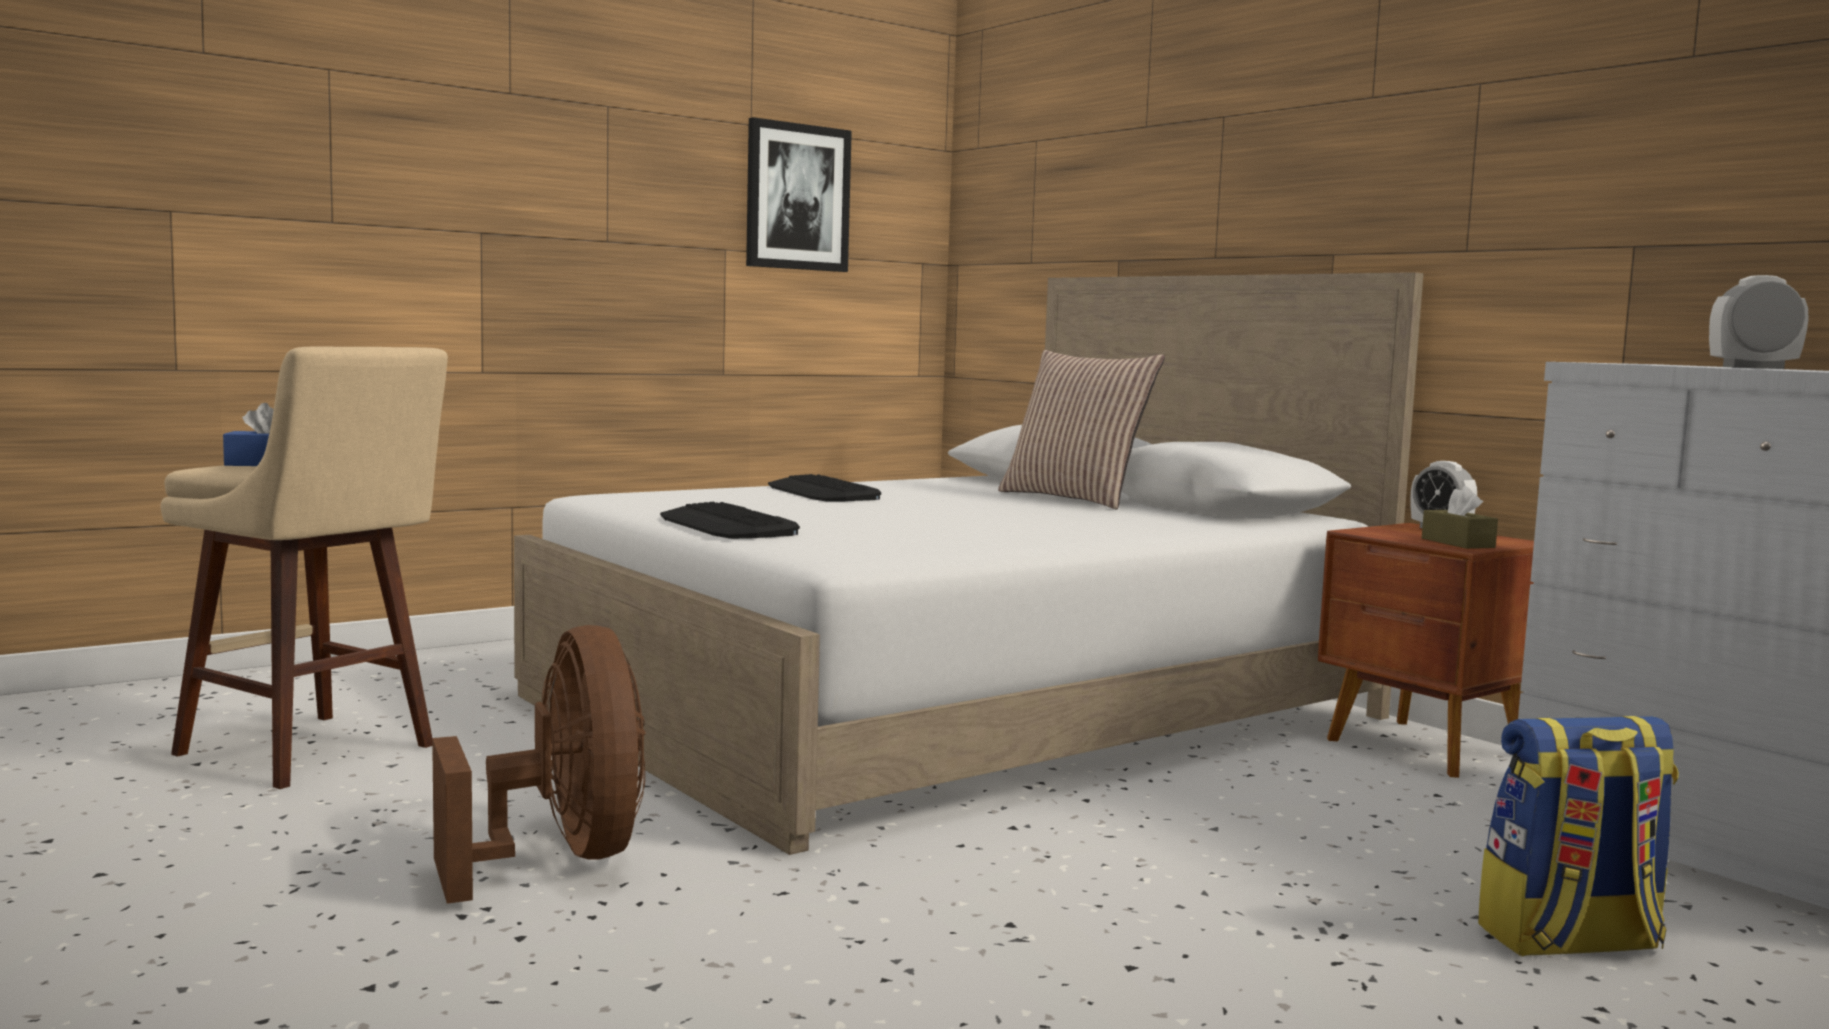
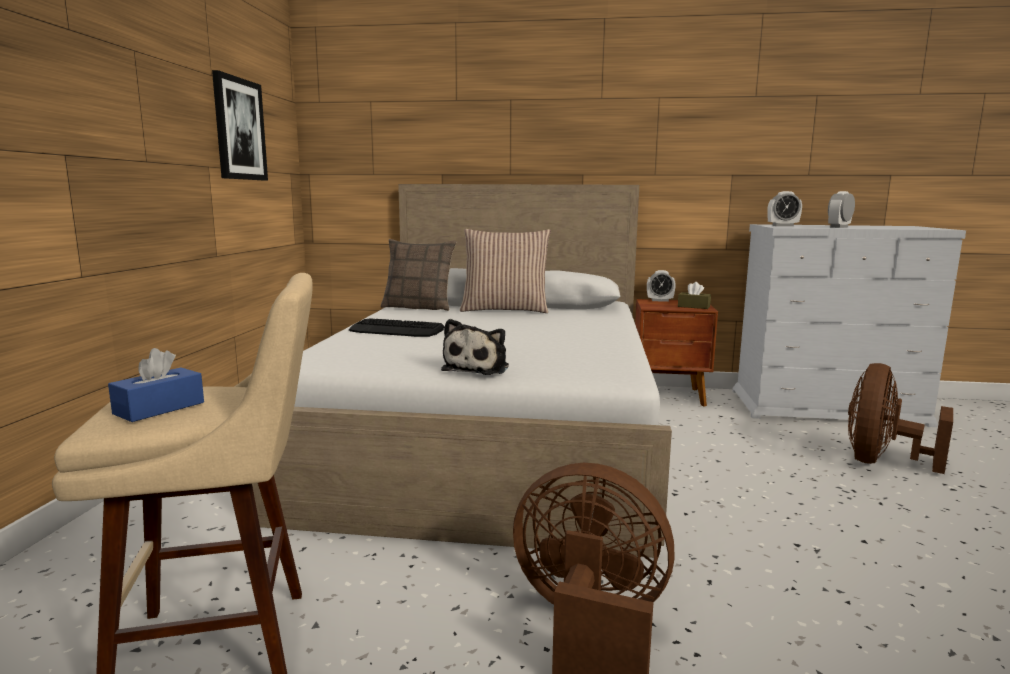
camera: 45 degrees left, 5 degrees up
(727, 525) = (478, 368): keyboard -> plush toy
(970, 482) = (418, 307): none -> pillow
(1570, 941) = (881, 462): backpack -> brown fan
(1647, 363) = (782, 226): none -> alarm clock

